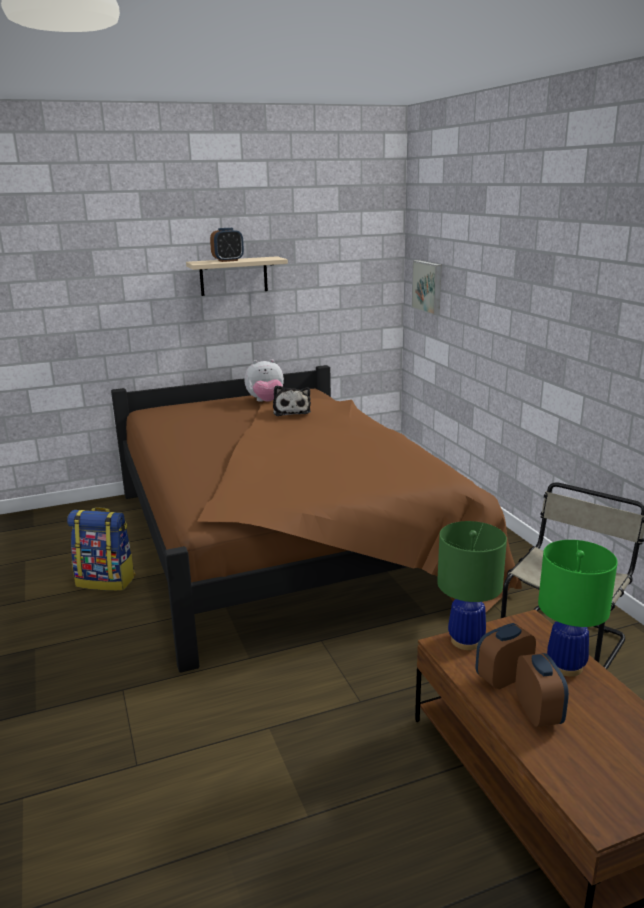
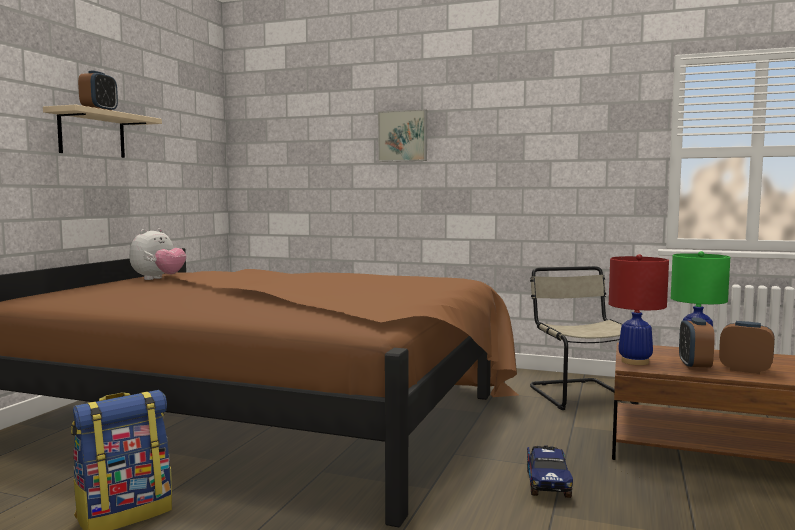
camera: 50 degrees left, 15 degrees down
(291, 411) = (216, 276): plush toy -> none
(322, 704) = (547, 482): none -> toy truck
(428, 286) = (272, 164): picture -> picture (403, 136)
(466, 641) = (635, 361): green table lamp -> red table lamp

